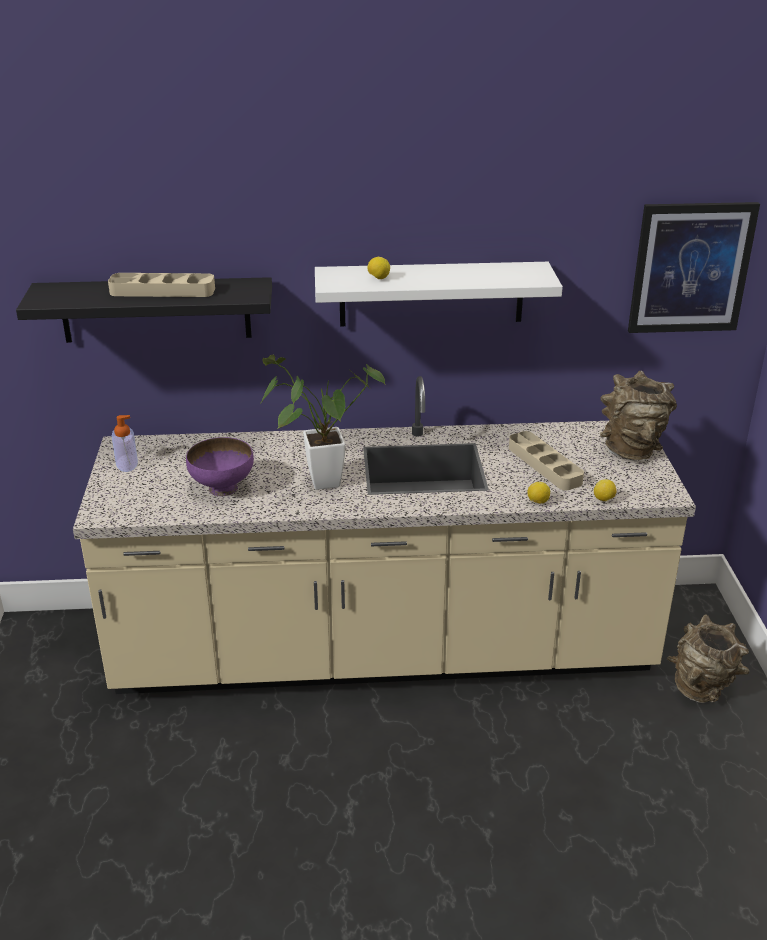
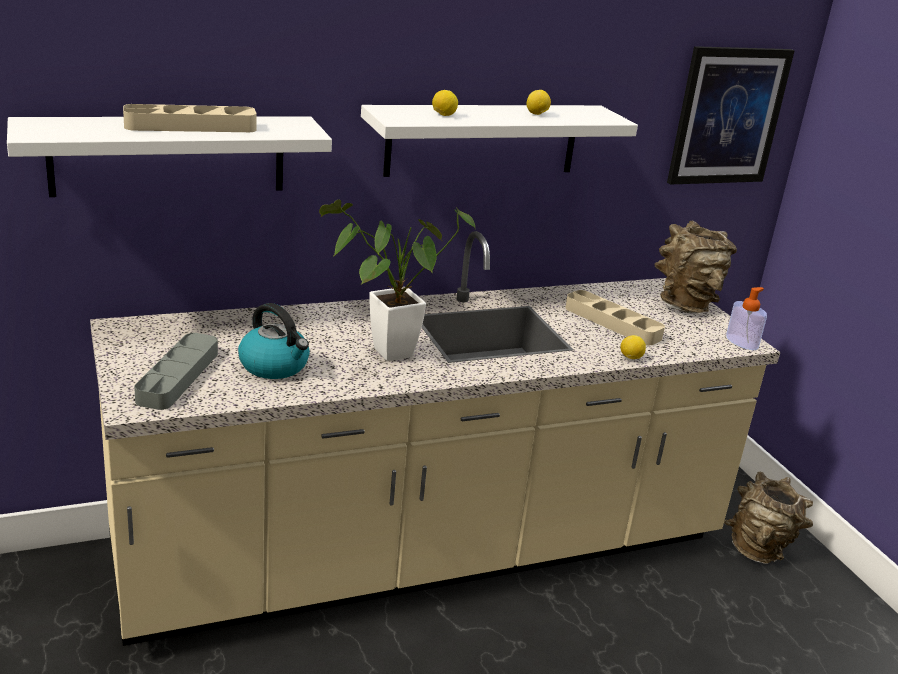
camera: 20 degrees left, 5 degrees down
(127, 463) = (138, 347): soap dispenser -> soap dispenser (741, 342)
(144, 491) = (178, 376): none -> grey tray
(156, 310) = (169, 155): black shelf -> white shelf
(222, 488) = (275, 366): purple bowl -> kettle
(604, 500) = (692, 352): lemon -> lemon (537, 114)

